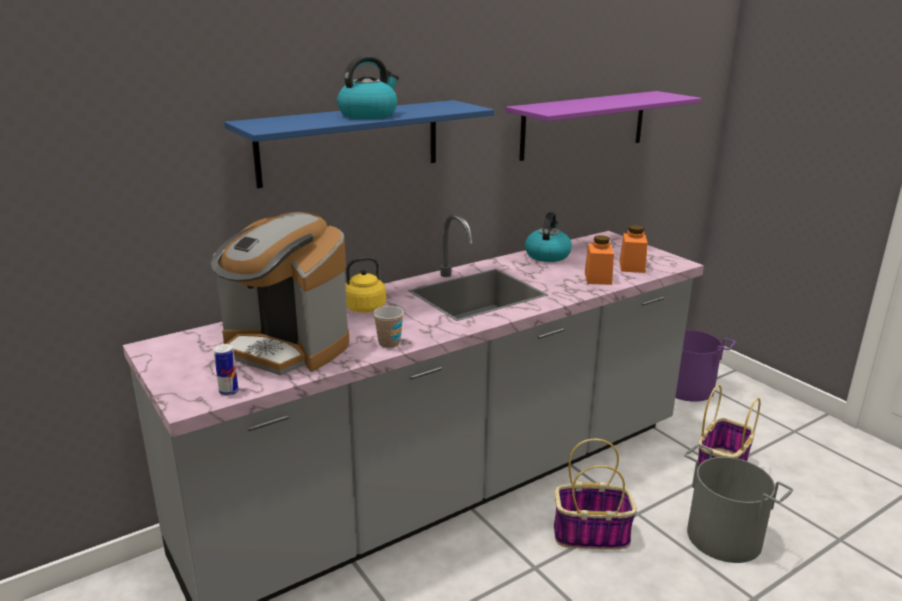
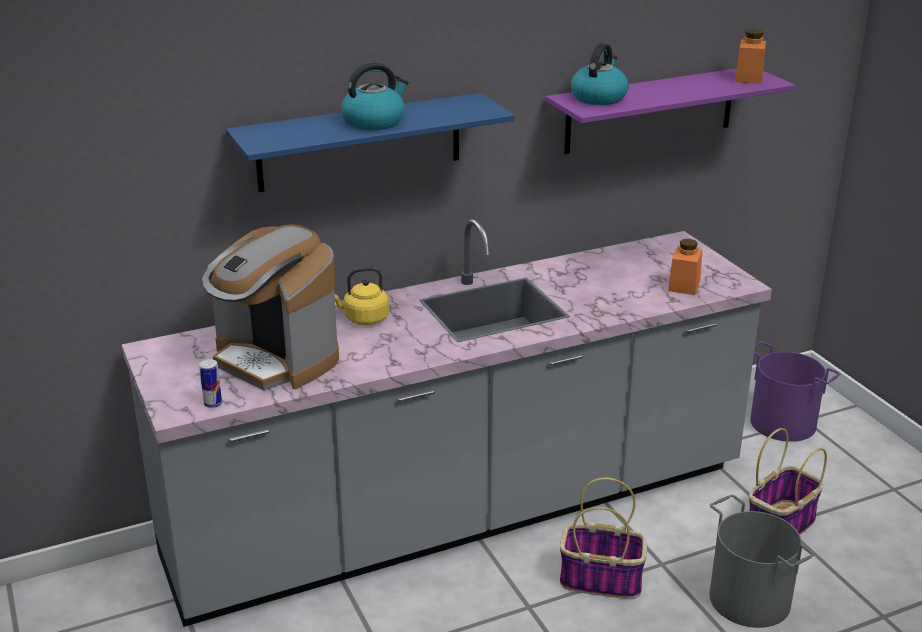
camera: 10 degrees right, 5 degrees up
(389, 343) = (378, 364): cup -> none
(547, 255) = (593, 262): kettle -> kettle (598, 97)
(598, 278) = (636, 299): orange jar -> orange jar (748, 78)

